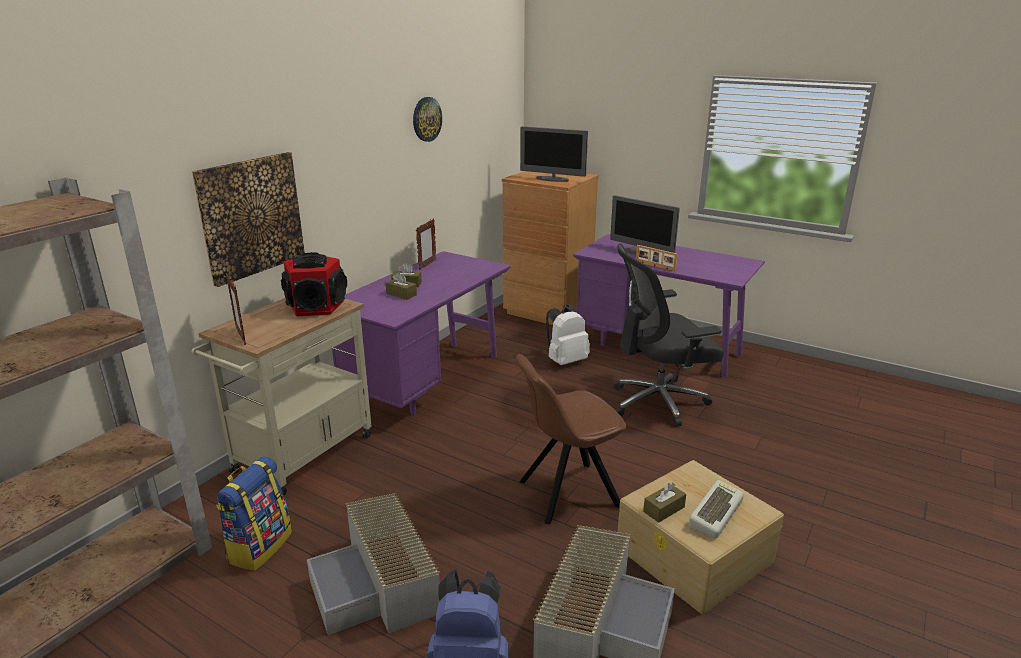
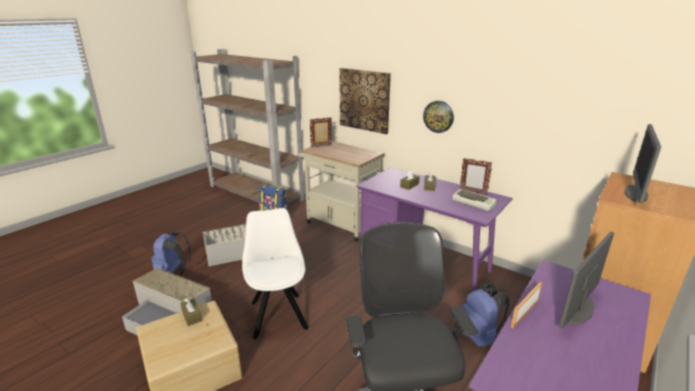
camera: 95 degrees right, 0 degrees up
(316, 306) = (355, 156): speaker -> none
(426, 119) = (524, 83): wall clock -> wall clock (438, 116)
(565, 361) = (479, 336): white backpack -> blue backpack
(568, 493) = (278, 315): brown chair -> white chair
(714, 512) = (173, 339): keyboard -> keyboard (474, 203)

